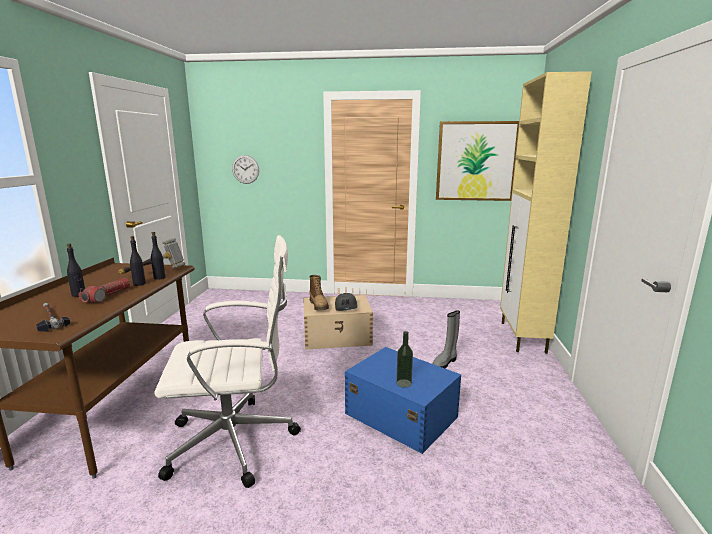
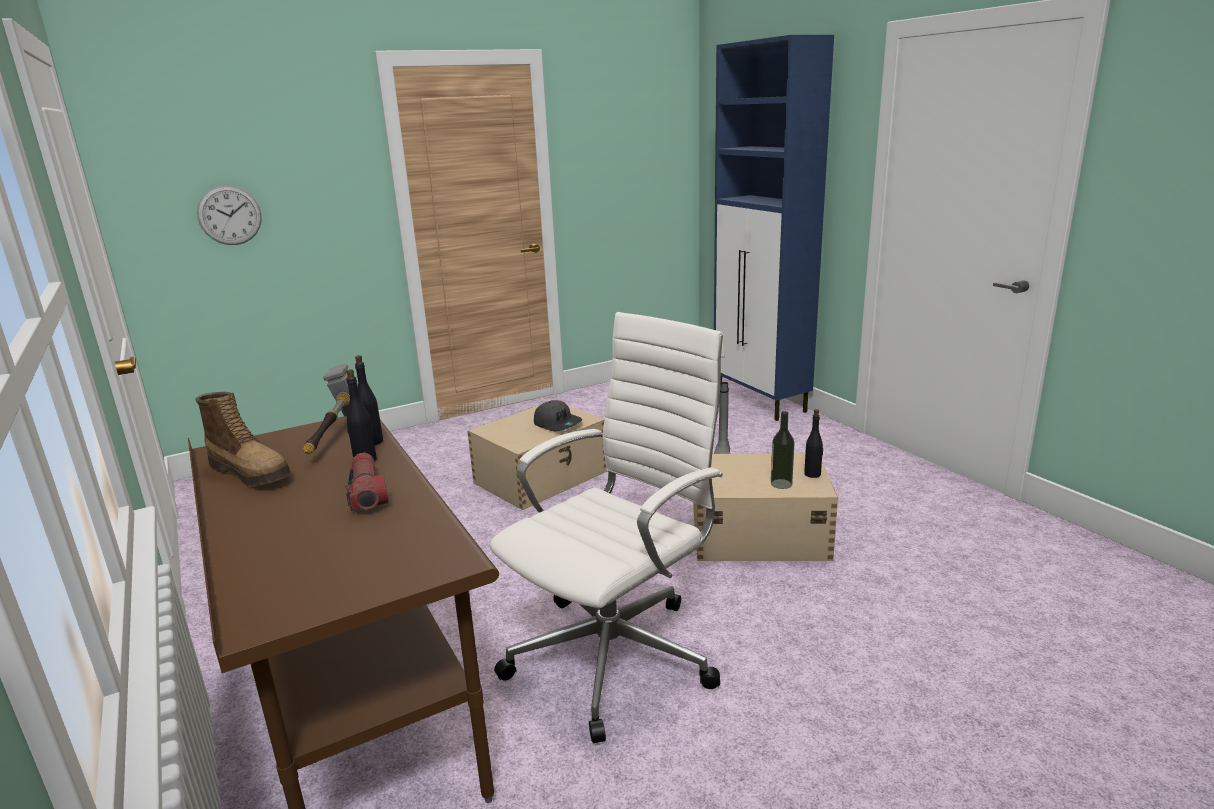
camera: 35 degrees left, 5 degrees up
(50, 319) = (372, 552): hammer -> none
(79, 294) = (300, 508): black bottle -> black bottle (812, 474)
(319, 305) = (514, 434): boot -> boot (252, 473)
(400, 414) = (757, 534): blue storage box -> beige storage box
(476, 161) = (630, 162): picture -> none
(522, 337) = (761, 402): beige cabinet -> blue cabinet

